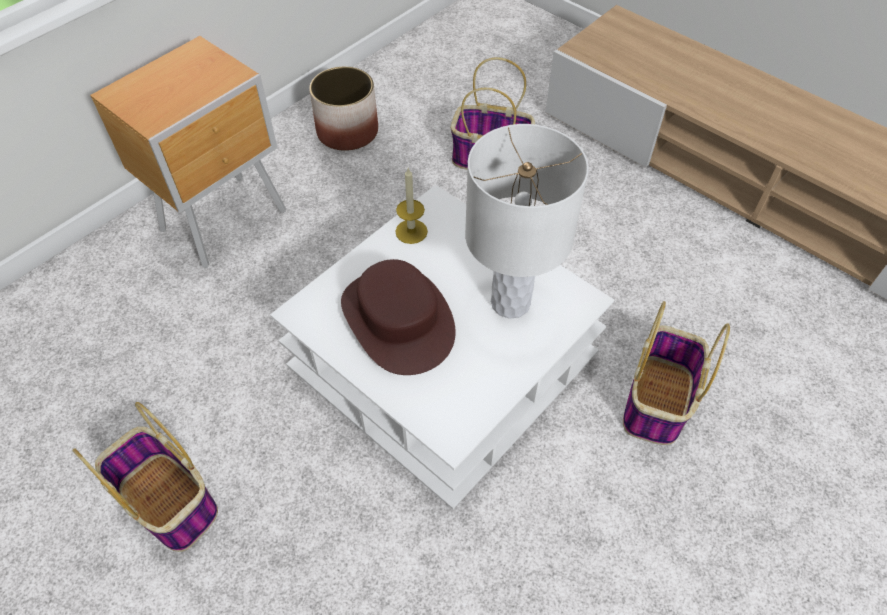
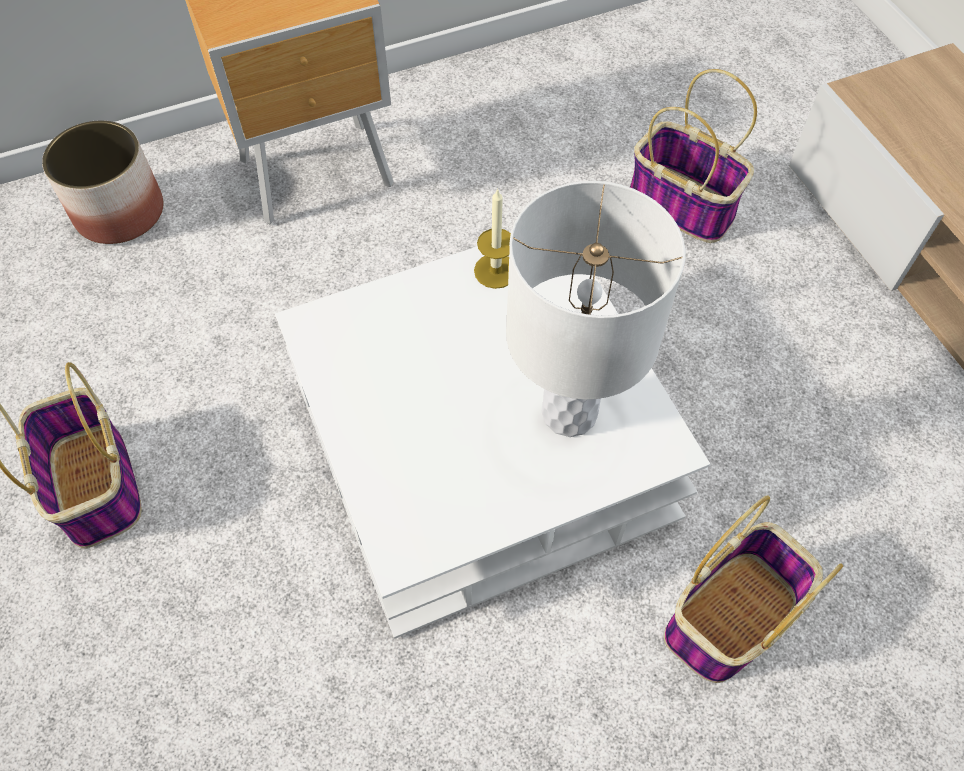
camera: 25 degrees right, 5 degrees up
(347, 132) = (517, 108): planter -> planter (119, 212)
(398, 320) = (418, 379): brown hat -> none

